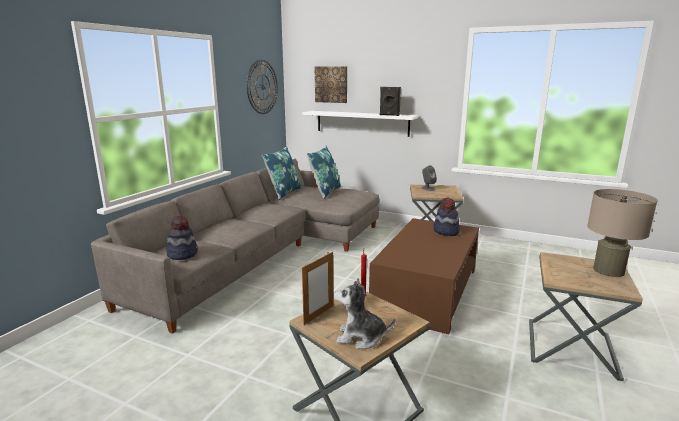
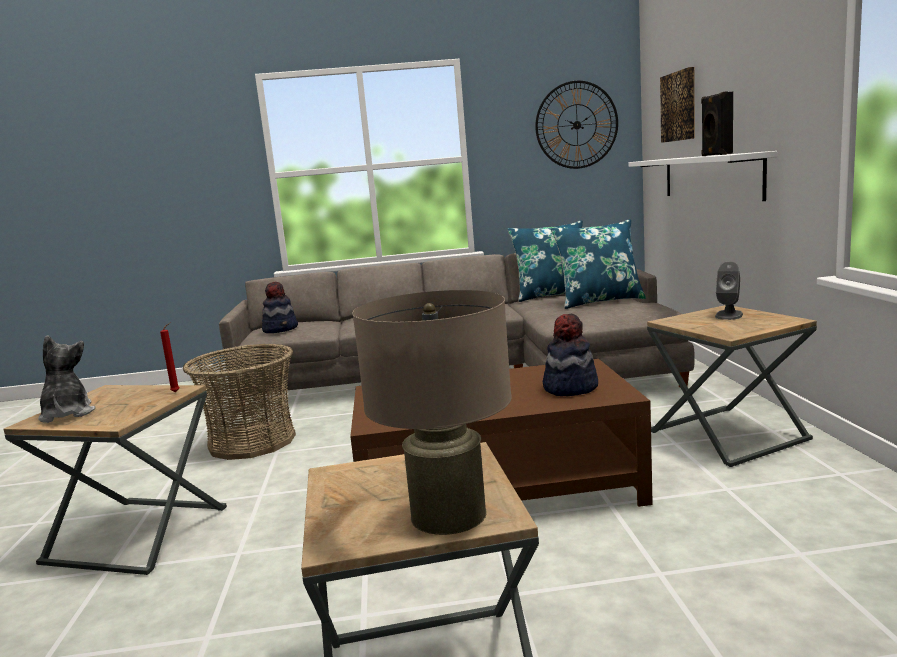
camera: 60 degrees right, 5 degrees down
(253, 339) = (252, 441): none -> basket
(318, 315) = (120, 389): picture frame -> none

